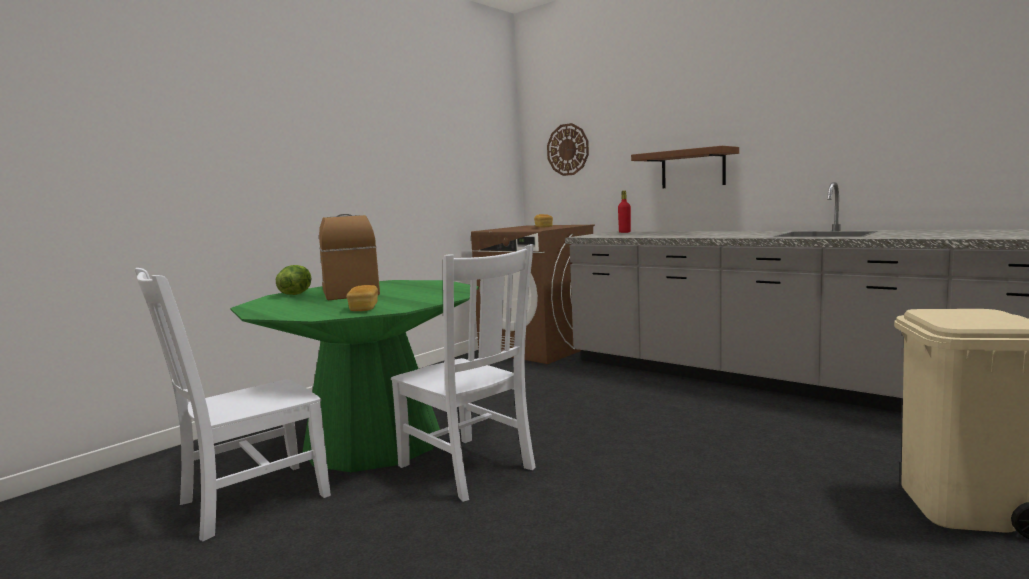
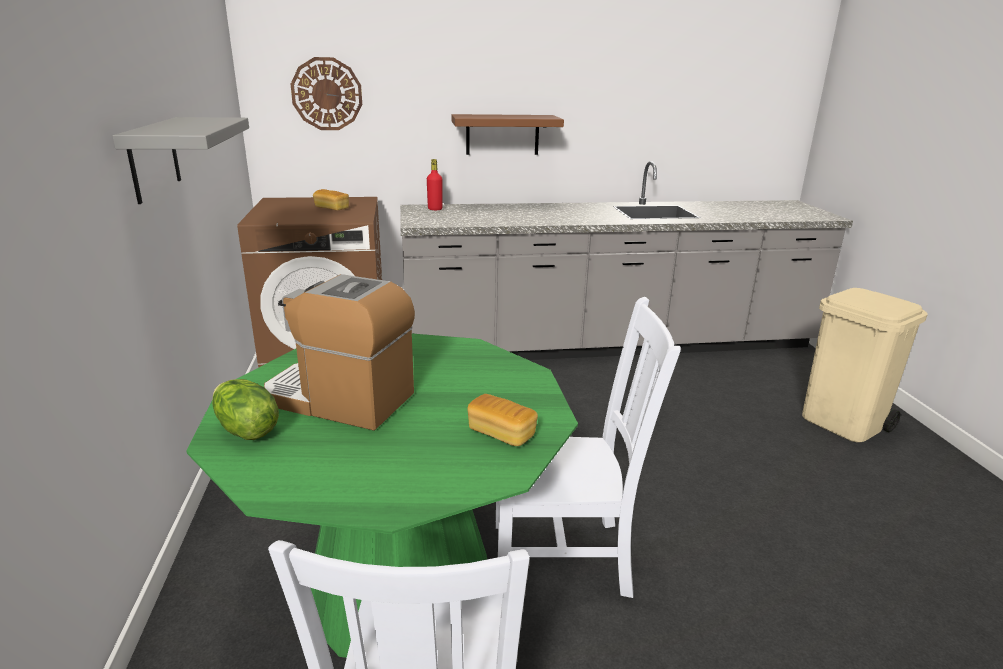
camera: 50 degrees left, 15 degrees up
(376, 173) = (154, 158): none -> grey shelf

